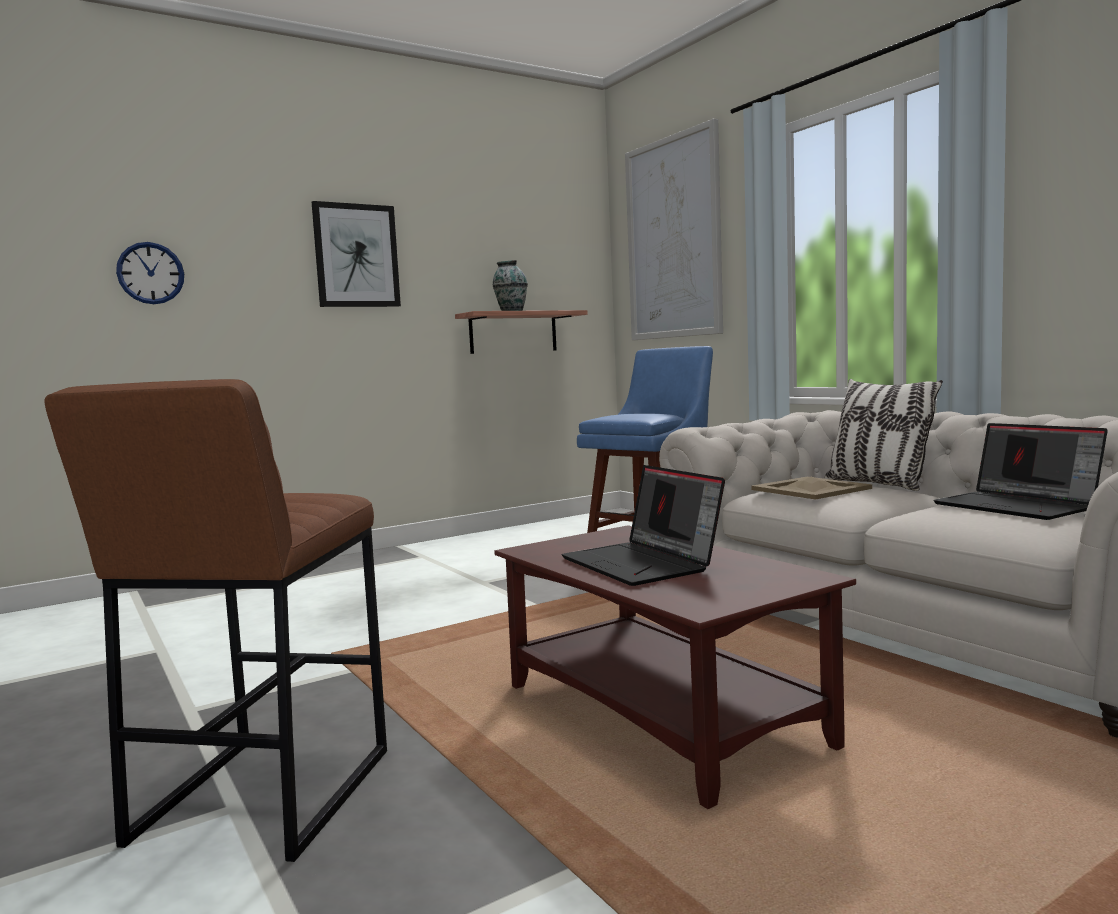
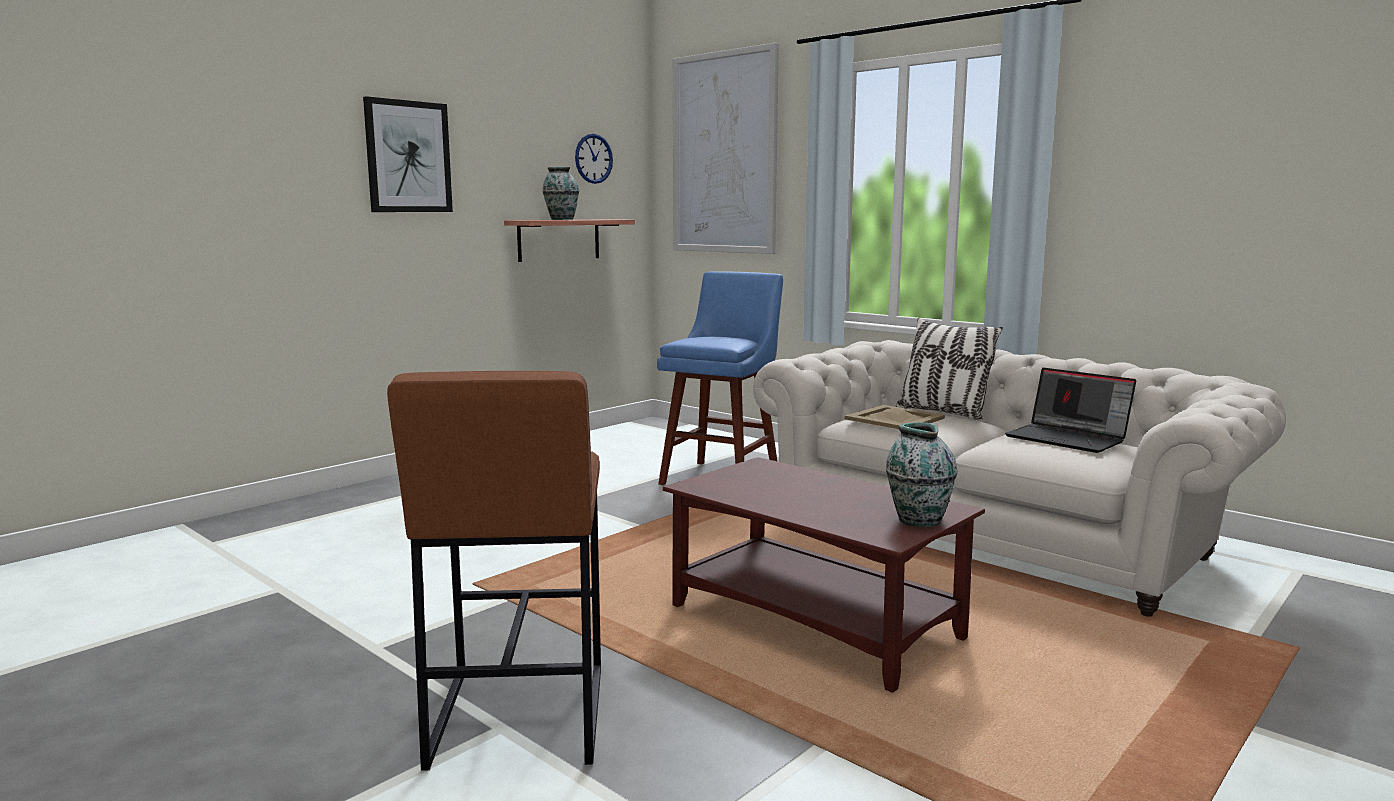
camera: 15 degrees left, 5 degrees up
(150, 273) = (194, 173): wall clock -> wall clock (593, 158)
(643, 564) = (809, 498): laptop -> none
(756, 588) = (918, 519): none -> vase

